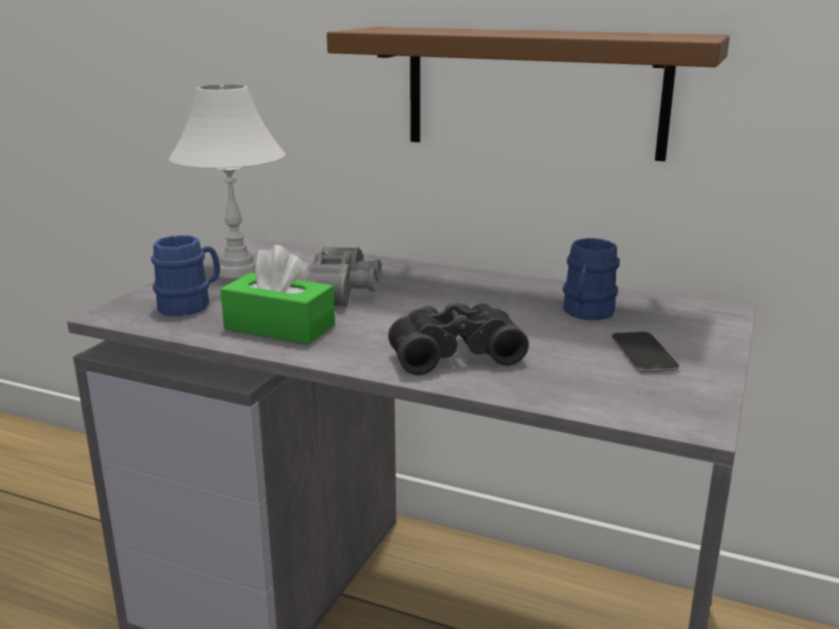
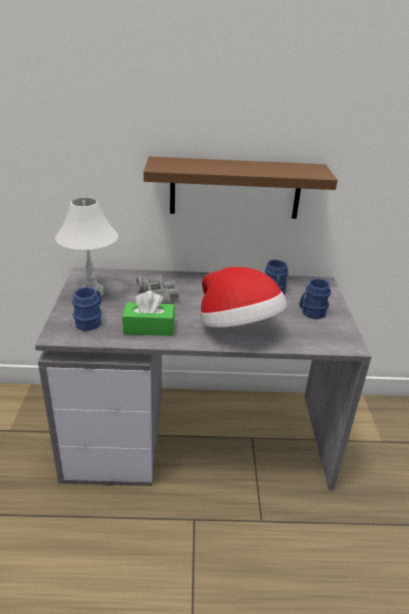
camera: 25 degrees left, 10 degrees up
(453, 353) = (238, 328): black binoculars -> hat
(643, 353) = (310, 313): phone -> blue mug

